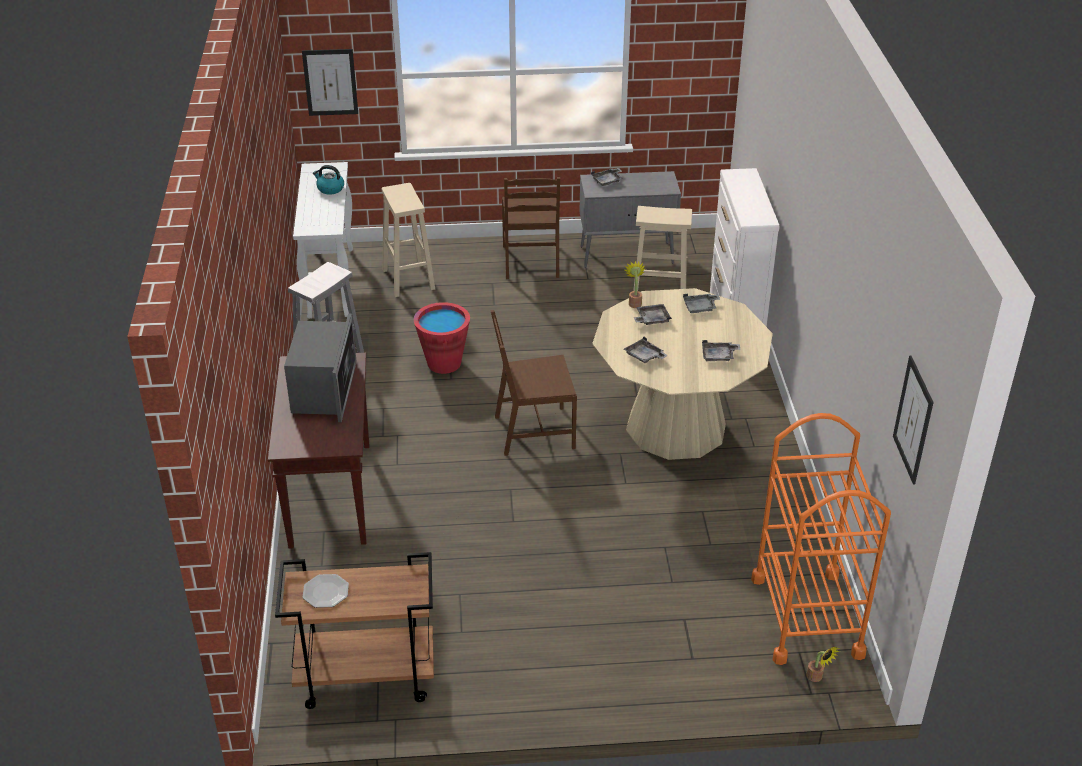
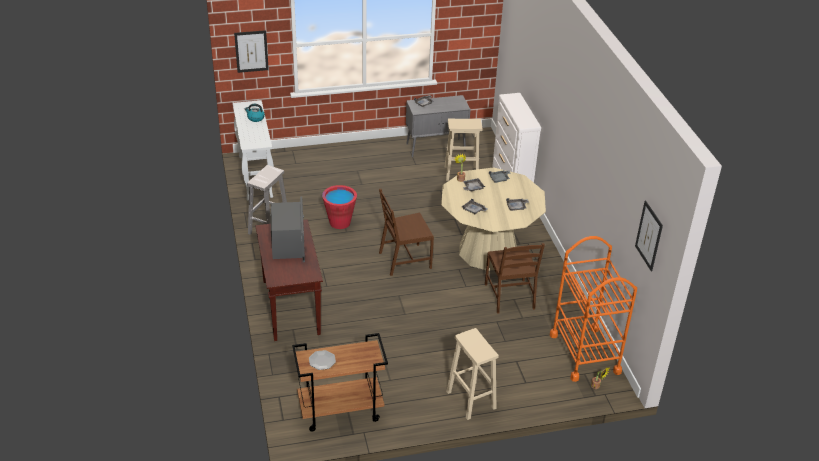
camera: 10 degrees left, 0 degrees up
(408, 279) = (304, 171): beige stool -> beige stool (470, 399)
(531, 262) = (378, 156): brown chair -> brown chair (510, 296)

